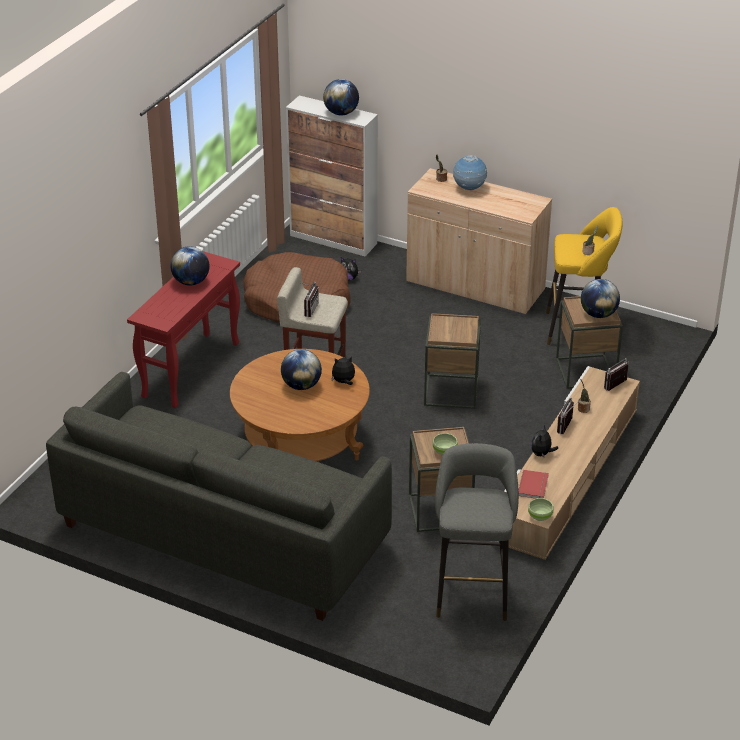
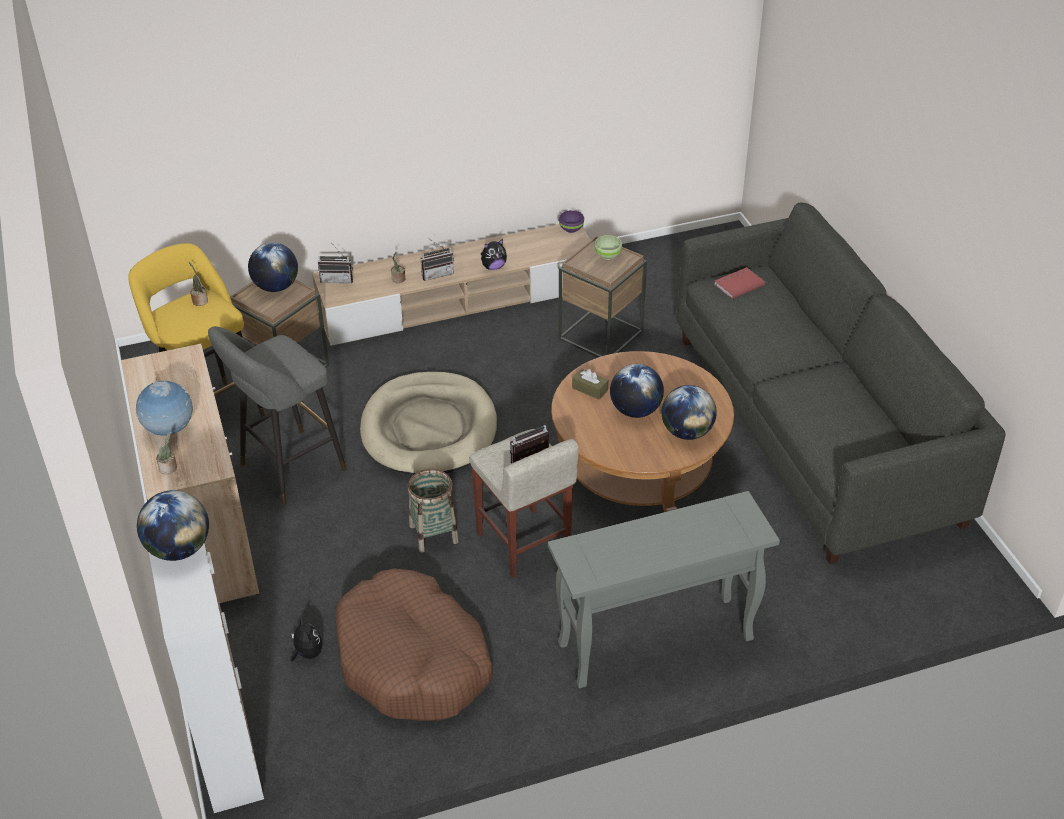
camera: 135 degrees left, 5 degrees up
(191, 282) = (643, 548): globe -> globe (687, 432)
(191, 369) = (654, 643): red console table -> grey console table
(343, 382) = (590, 389): plush toy -> brown tissue box
(366, 349) = (433, 534): none -> basket
(451, 391) = (429, 429): brown side table -> beige dog bed
(472, 591) = (660, 270): grey stool -> grey stool (287, 470)
(534, 486) = (539, 250): red book -> red book (738, 284)
(540, 516) = (570, 229): green bowl -> purple bowl

